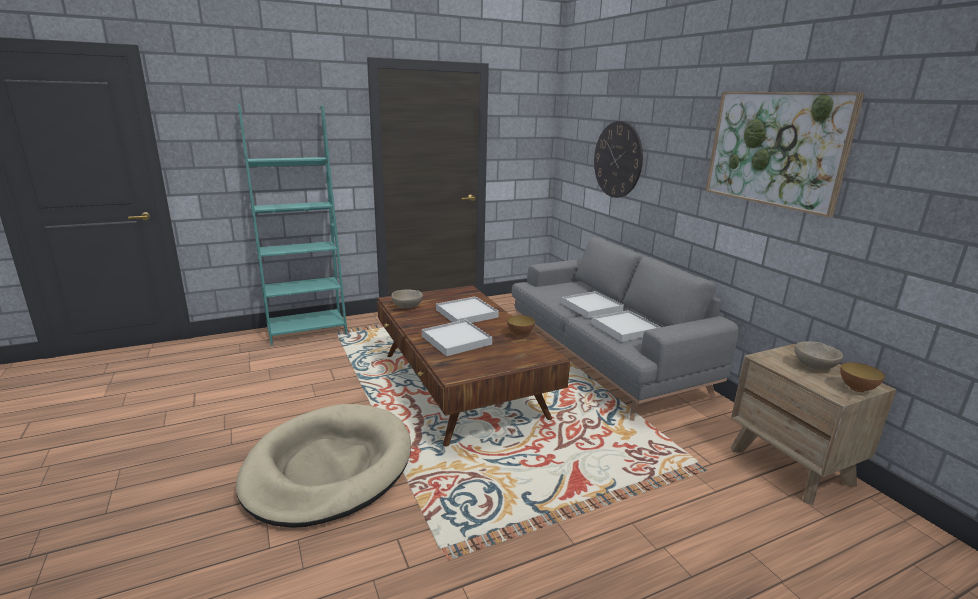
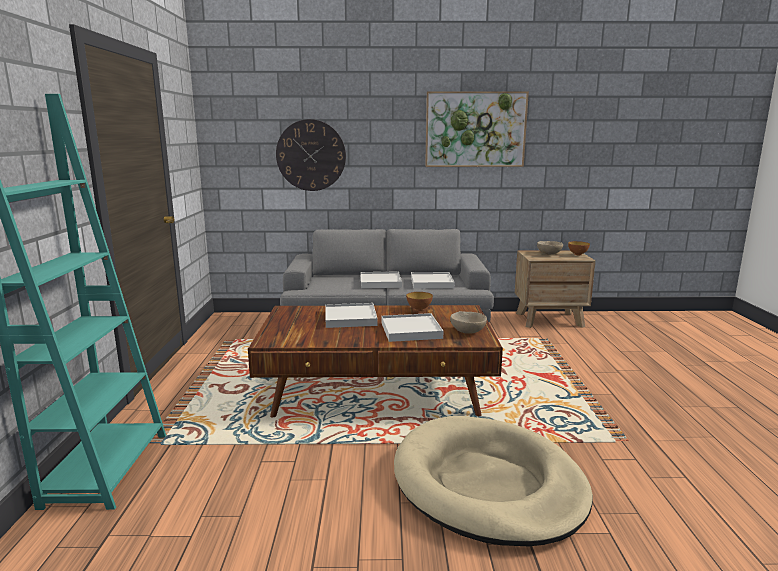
camera: 65 degrees left, 5 degrees down
(407, 307) = (300, 338): beige bowl -> beige bowl (468, 332)

